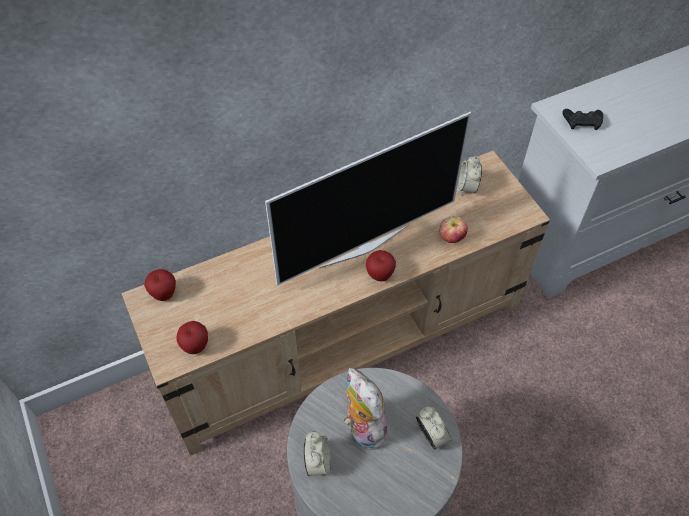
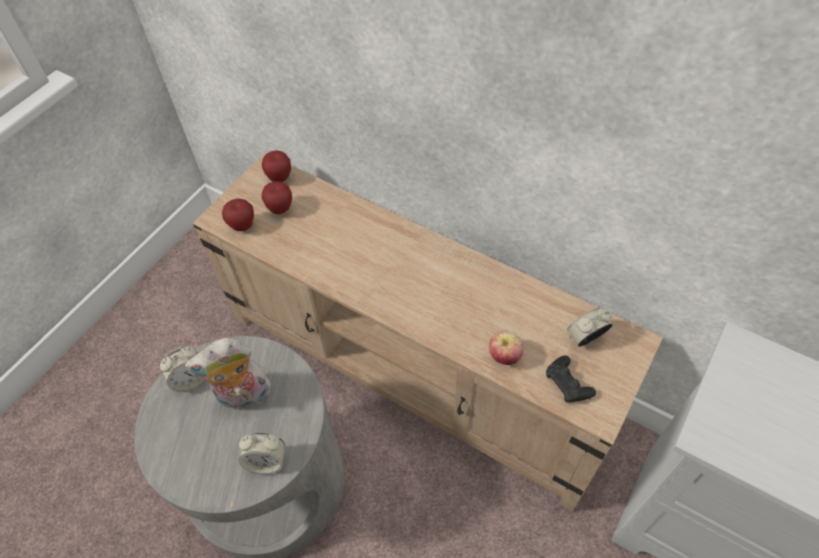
camera: 60 degrees right, 0 degrees up
(362, 428) = (243, 397): plush toy -> plush toy turned 135 degrees counterclockwise
(363, 245) = (435, 286): television -> none
(380, 275) = (409, 317): apple -> apple (280, 209)
(431, 435) = (266, 461): alarm clock -> alarm clock turned 60 degrees clockwise
(582, 122) = (751, 389): black game controller -> black game controller (568, 383)

